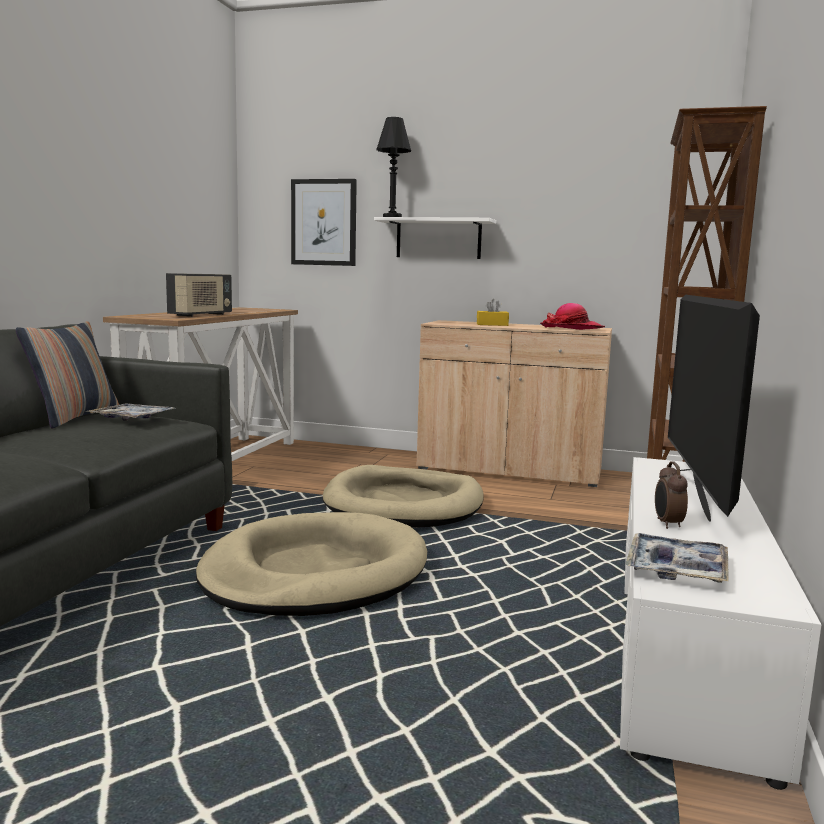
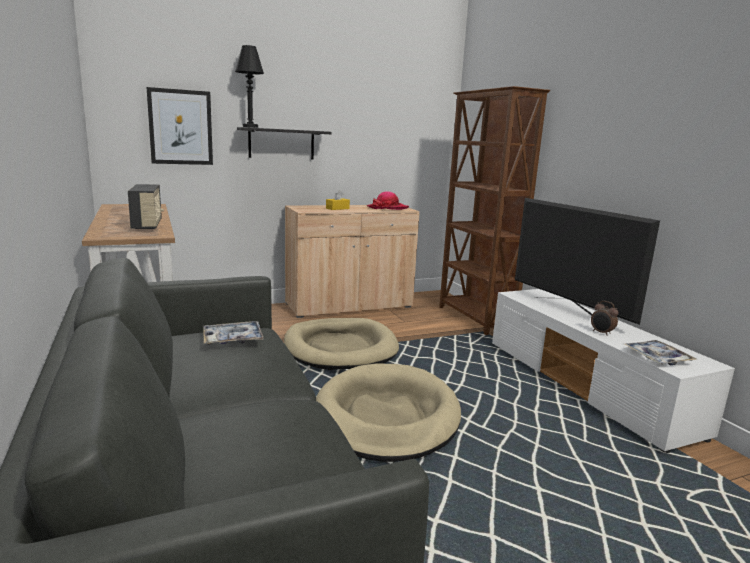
camera: 40 degrees left, 5 degrees up
(75, 418) = (174, 350): pillow -> none
(438, 239) = (281, 144): white shelf -> black shelf

